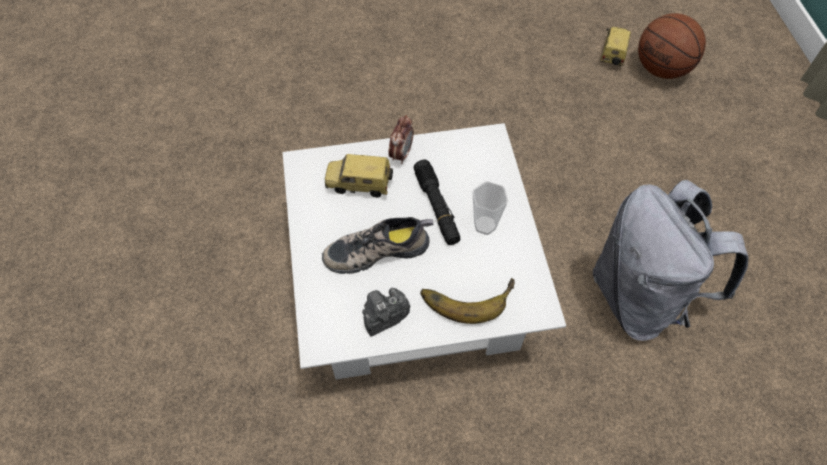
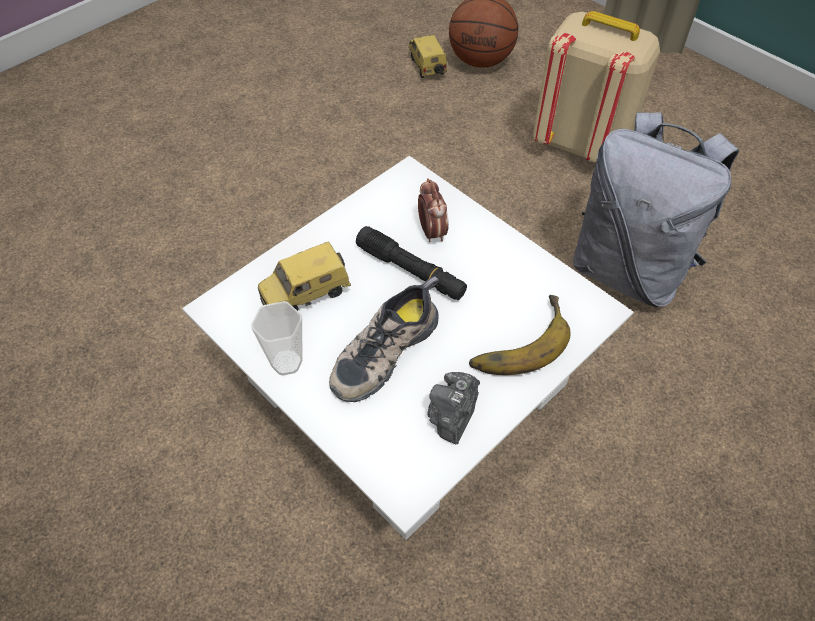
camera: 35 degrees left, 5 degrees down
(401, 154) = (326, 238): alarm clock -> alarm clock (431, 232)
(485, 225) = (475, 261): cup -> cup (286, 362)
(687, 178) = (580, 143): none -> beige backpack

